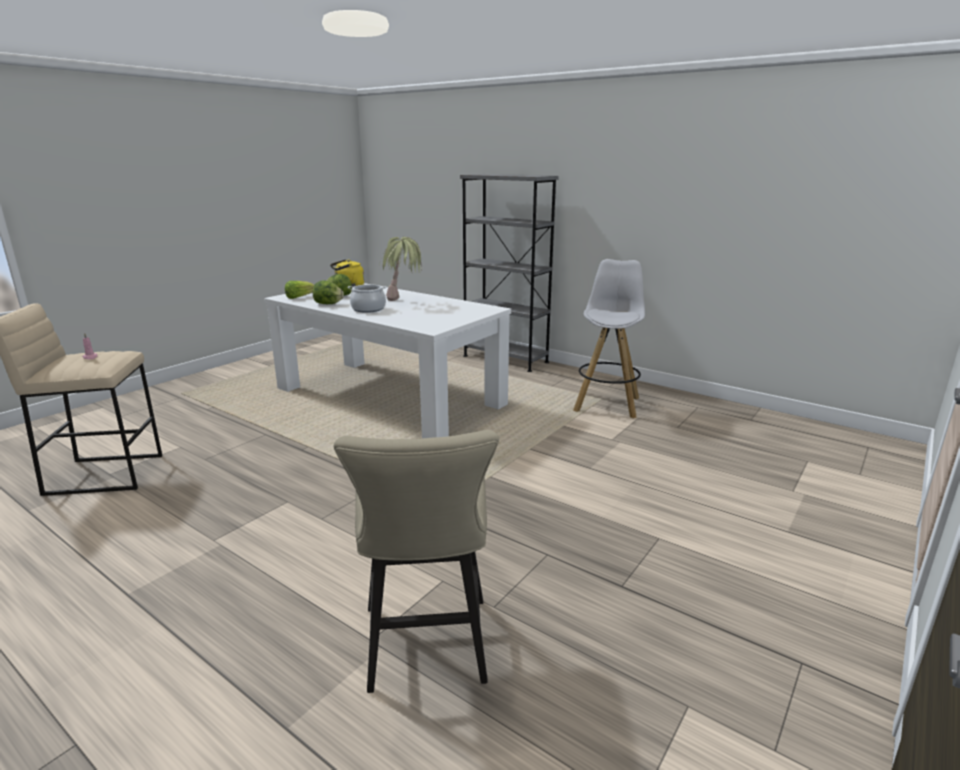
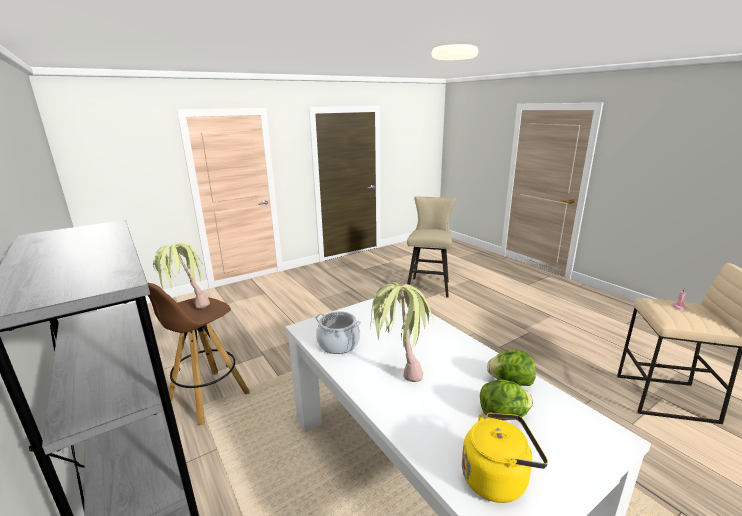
camera: 160 degrees left, 0 degrees up
(299, 297) = (577, 427): lettuce -> none
(368, 309) = (449, 353): cooking pot -> cooking pot (338, 344)
(606, 404) = (207, 397): white stool -> brown stool
(627, 314) = (187, 307): none -> potted plant

